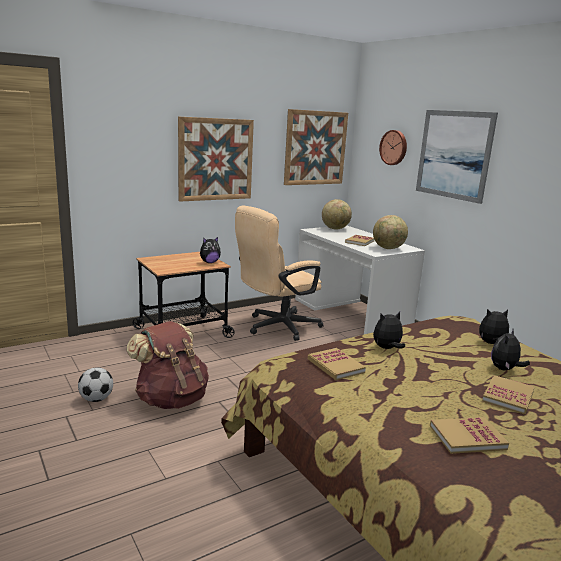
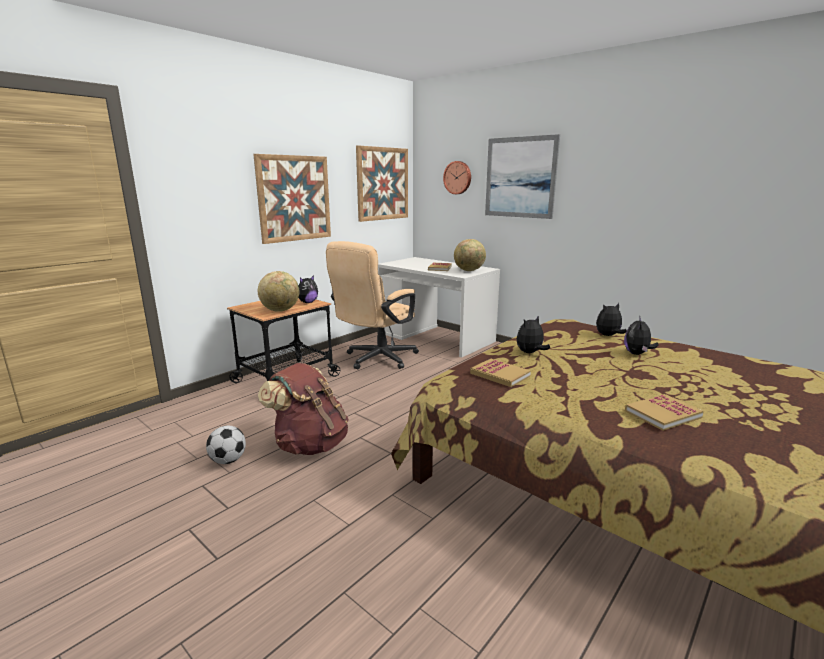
camera: 15 degrees left, 0 degrees up
(335, 229) = (408, 260): globe -> globe (280, 310)
(508, 396) = (660, 375): book -> none

